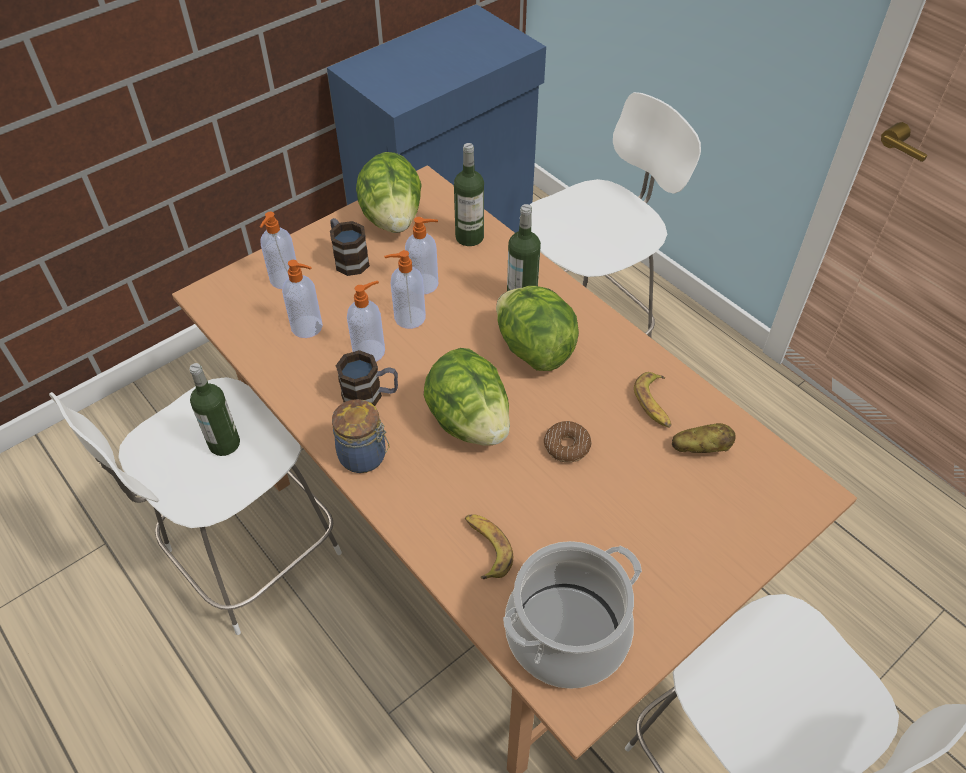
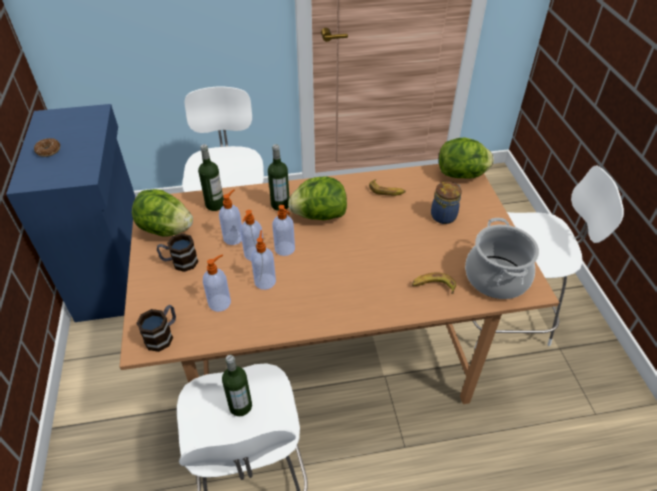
camera: 60 degrees left, 5 degrees down
(284, 280) = (167, 299): soap dispenser -> soap dispenser (285, 249)
(364, 456) = (341, 313): jar -> jar (444, 215)
(370, 395) = (299, 293): mug -> mug (163, 335)
(469, 421) = (349, 260): lettuce -> lettuce (462, 175)
(567, 446) = (390, 231): donut -> donut (48, 151)
(700, 448) = (422, 189): potato -> none

